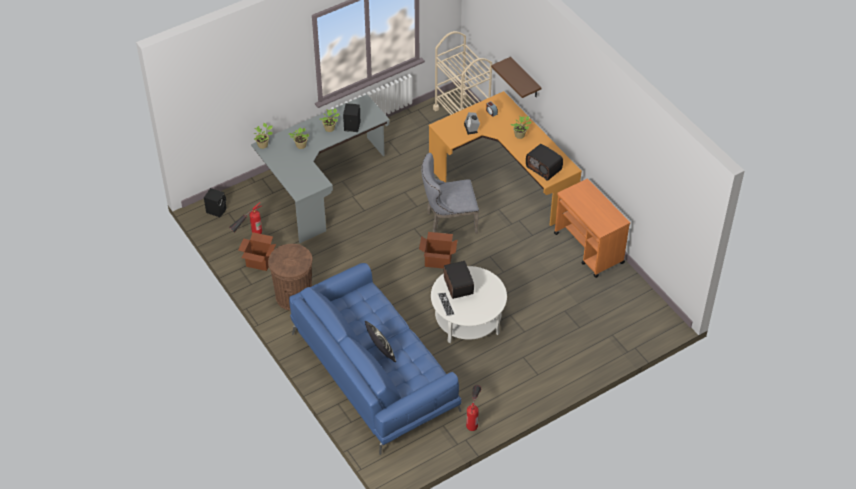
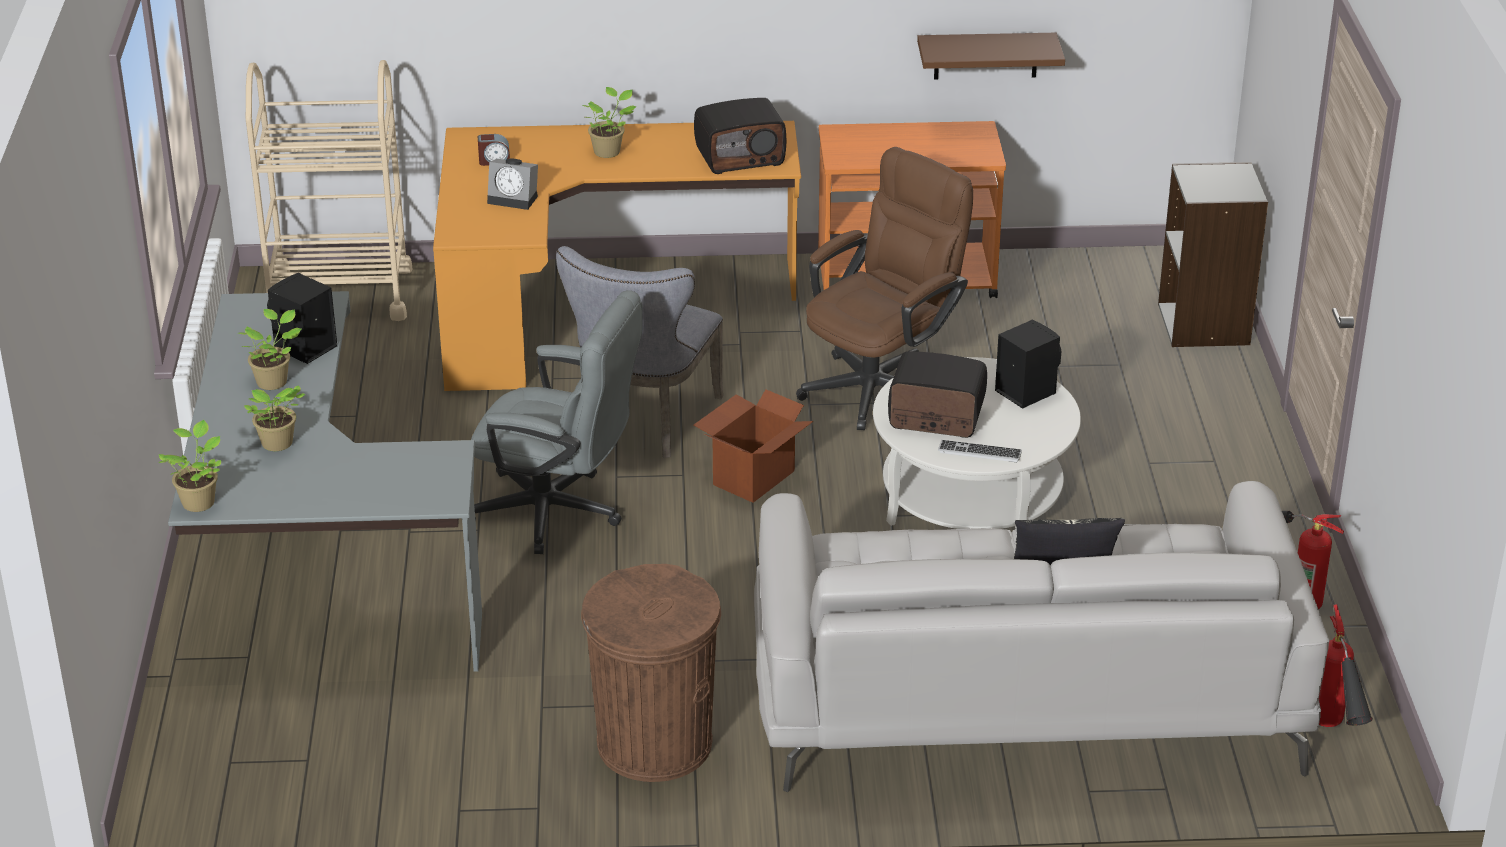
camera: 60 degrees left, 15 degrees down
(217, 210) = (194, 781): black speaker -> black speaker (1024, 391)
(248, 236) = (356, 753): fire extinguisher -> fire extinguisher (1335, 737)
(259, 262) = (472, 766): cardboard box -> none
(373, 371) = (1022, 694): blue sofa -> grey sofa
(386, 224) = (559, 513): none -> grey office chair
(516, 269) = (881, 384): none -> brown office chair
(525, 78) = (521, 30): brown shelf -> brown shelf (986, 55)
(626, 341) = (1205, 324): none -> grey bookcase

